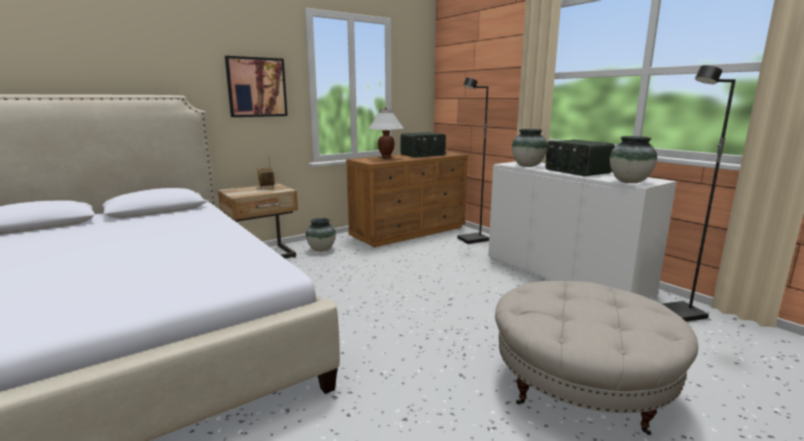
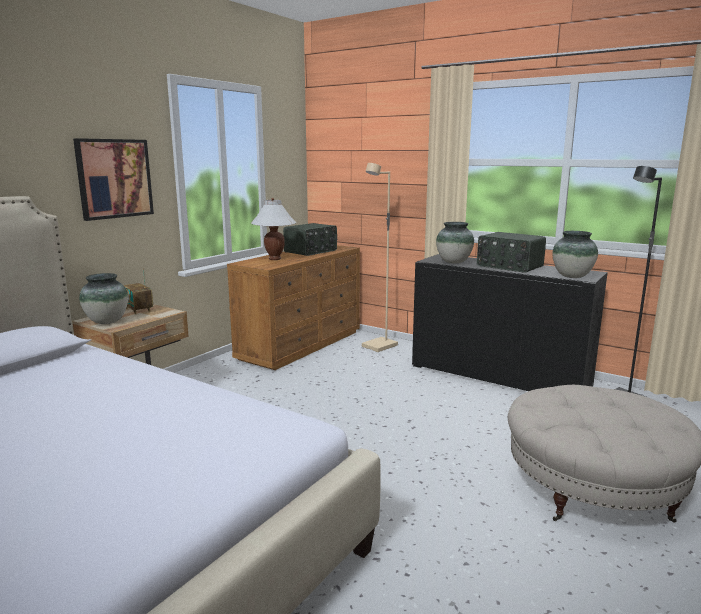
camera: 20 degrees left, 0 degrees up
(321, 250) = (211, 382): vase -> vase (106, 322)
(473, 240) = (380, 346): black floor lamp -> beige floor lamp
(563, 275) = (498, 376): white cabinet -> black cabinet

